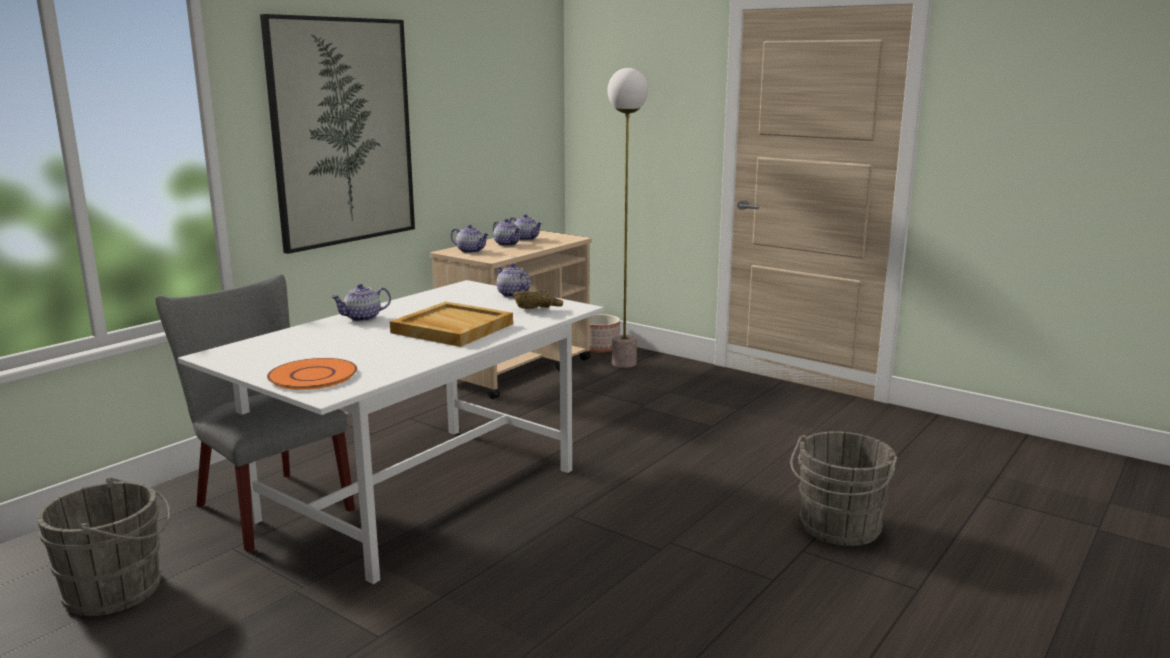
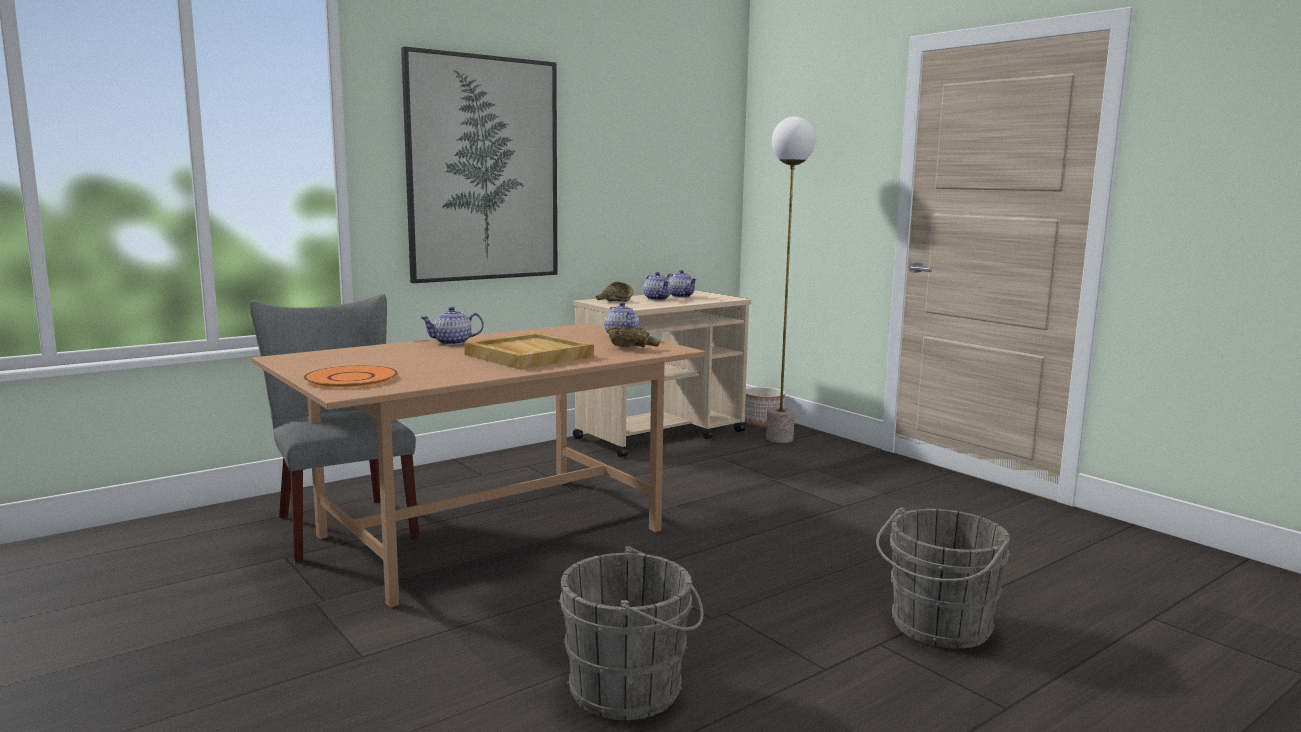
camera: 15 degrees right, 5 degrees down
(119, 590) = (162, 578): grey bucket -> grey bucket (633, 689)
(419, 495) = (490, 534): white dining table -> brown dining table
(471, 251) = (614, 301): teapot -> brown bowl

